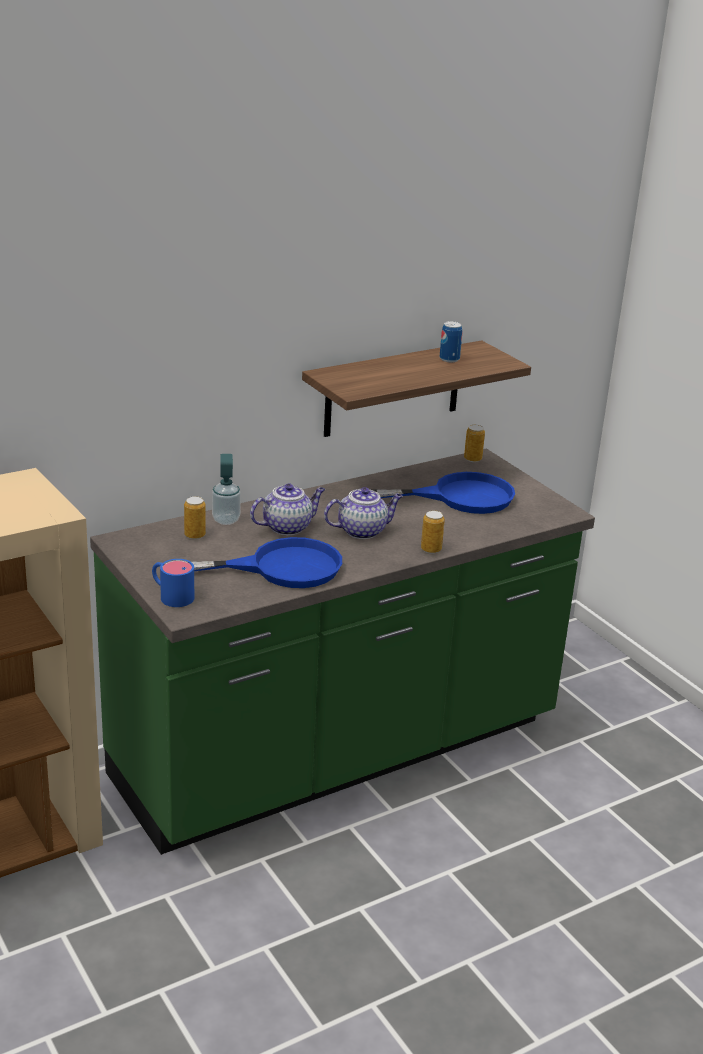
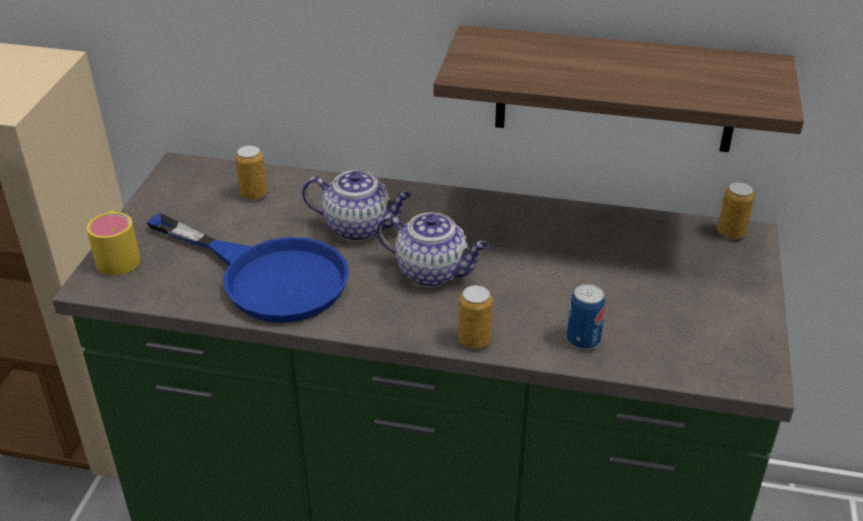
camera: 45 degrees right, 10 degrees up
(171, 595) = (118, 255): blue mug -> yellow mug
(226, 520) = (312, 189): soap dispenser -> none
(449, 359) = (688, 69): can -> can (583, 340)
(458, 497) = (626, 280): blue frying pan -> none

